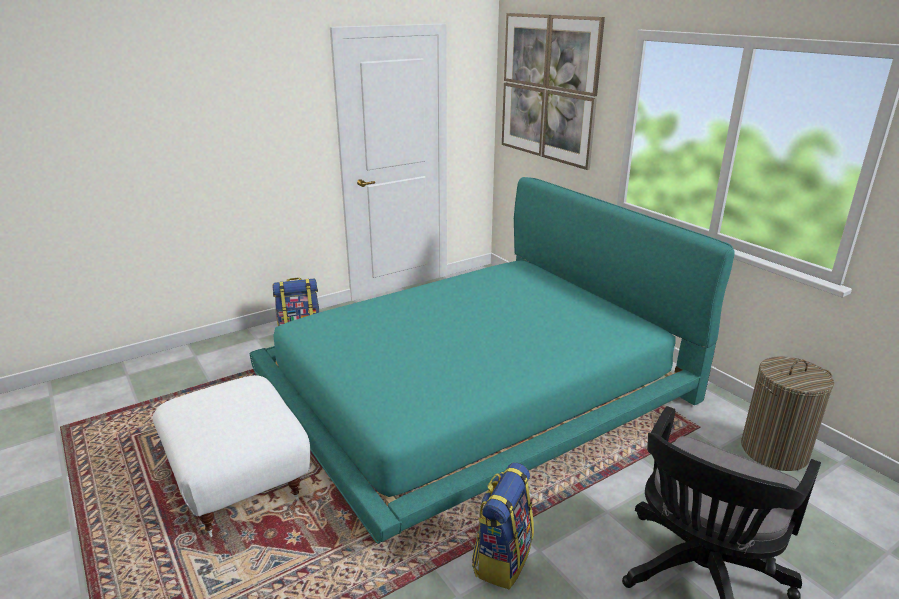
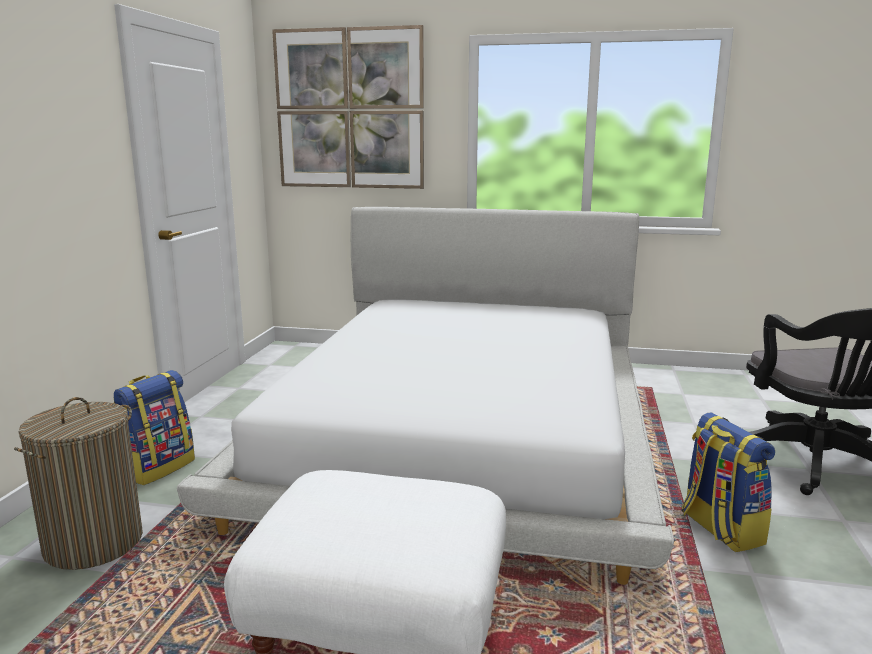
camera: 45 degrees left, 10 degrees down
(476, 390) = (460, 432): turquoise bed -> white bed
(774, 451) = (709, 383): laundry basket -> laundry basket (93, 543)

